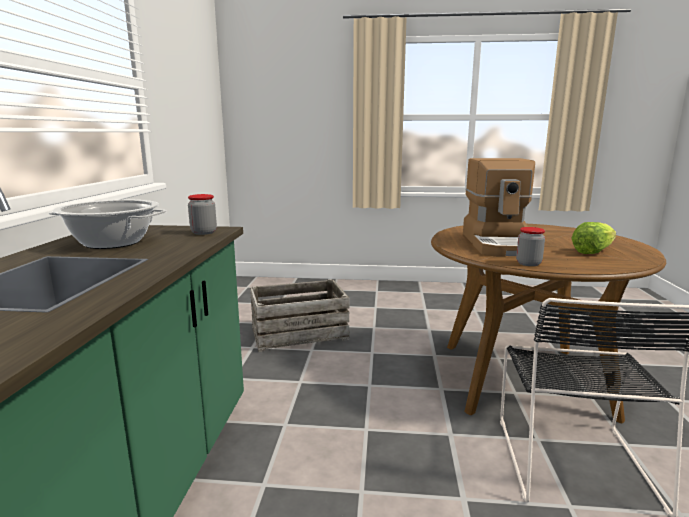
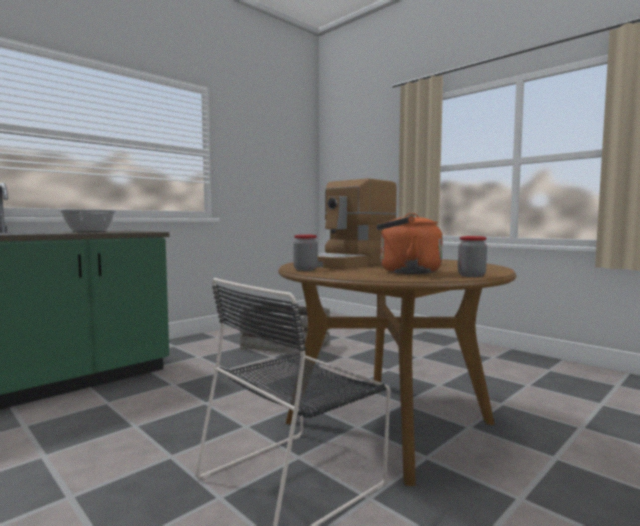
camera: 40 degrees right, 10 degrees down
(203, 232) = (139, 231): jar -> jar (471, 275)
(592, 251) = (405, 272): lettuce -> orange kettle

